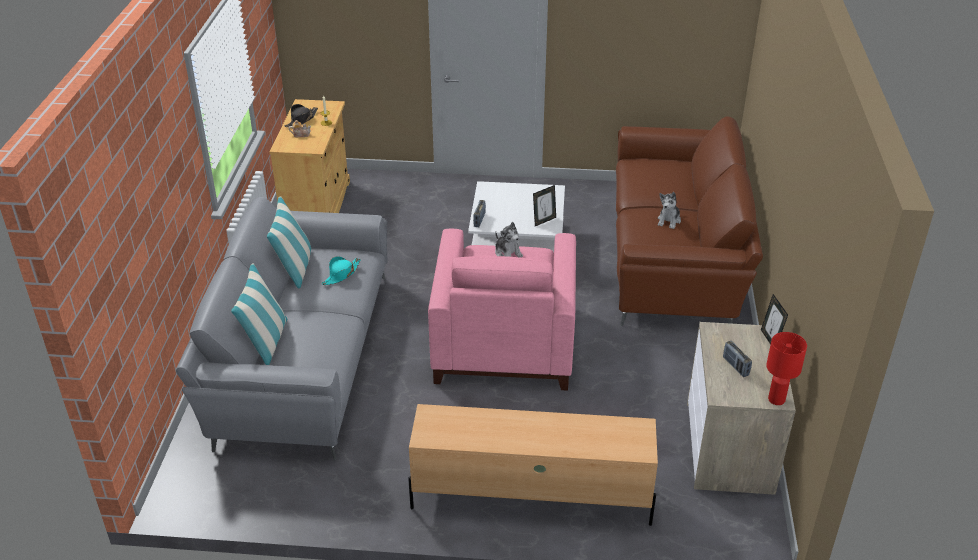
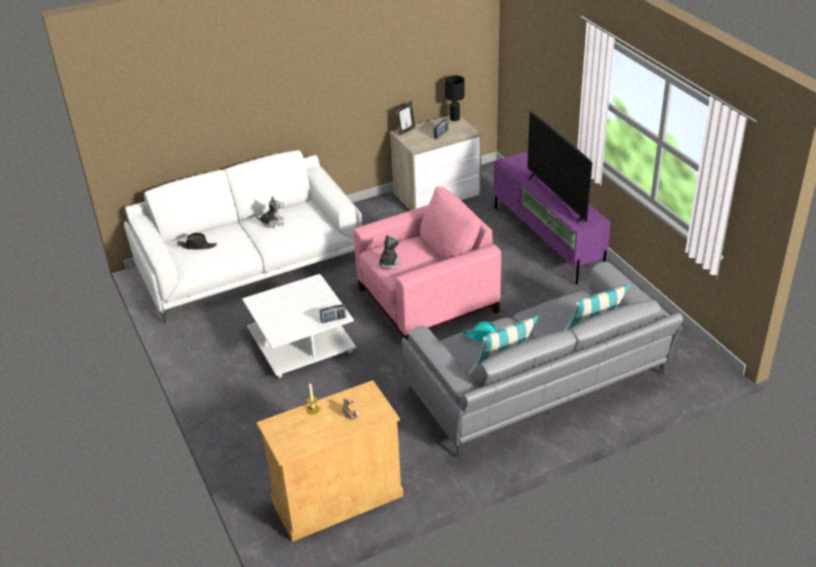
camera: 120 degrees left, 0 degrees up
(301, 120) = (321, 430): black hat -> black hat (197, 246)
(505, 427) = (557, 199): none -> television
(530, 497) = (547, 240): beige tv stand -> purple tv stand
(544, 221) = (306, 288): picture frame -> none
(675, 253) = (250, 265): brown sofa -> white sofa
(776, 399) = (455, 119): red table lamp -> black table lamp

